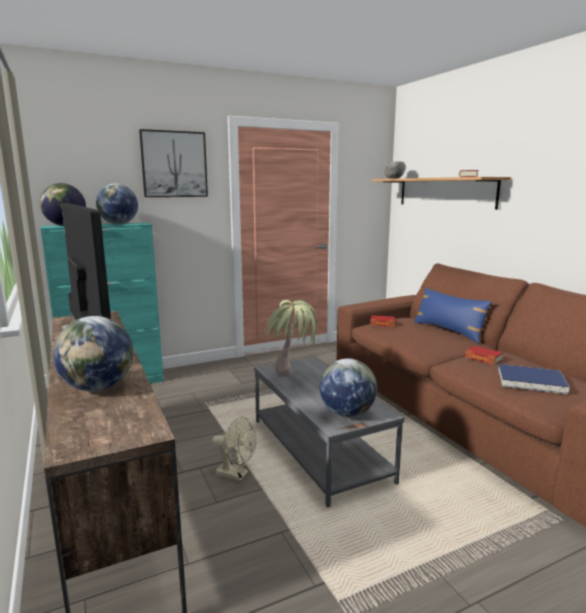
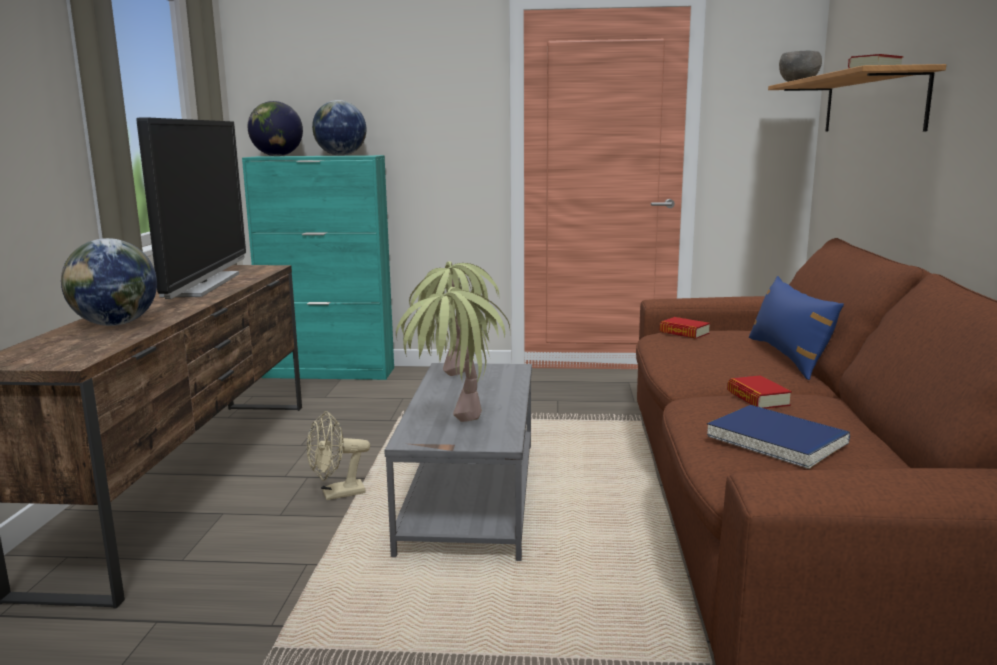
camera: 30 degrees right, 0 degrees up
(174, 164) = (426, 72): picture -> none
(236, 474) = (336, 494): beige fan -> beige fan turned 105 degrees clockwise
(347, 413) = (453, 431): globe -> potted plant

